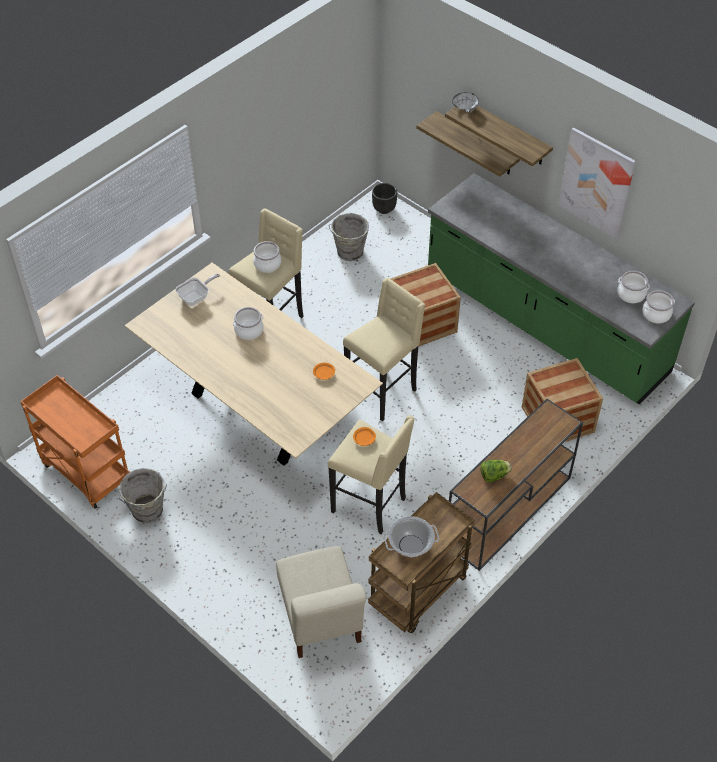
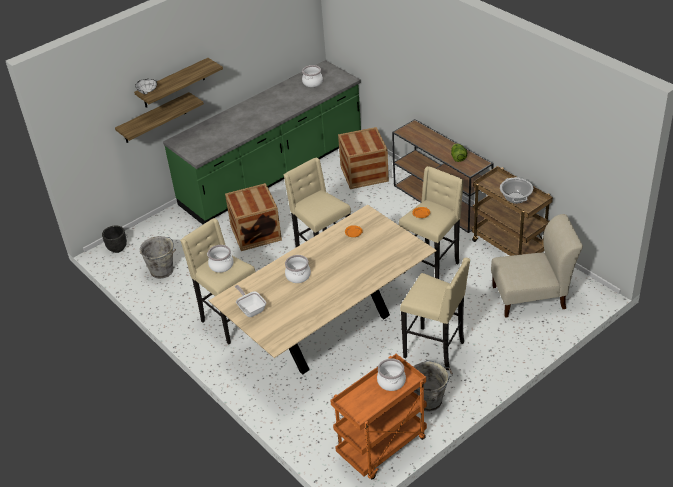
camera: 80 degrees left, 10 degrees down
(226, 514) = (435, 349): none -> beige stool
(596, 183) = (243, 50): picture -> none
(656, 314) = (333, 74): cooking pot -> cooking pot (391, 381)

